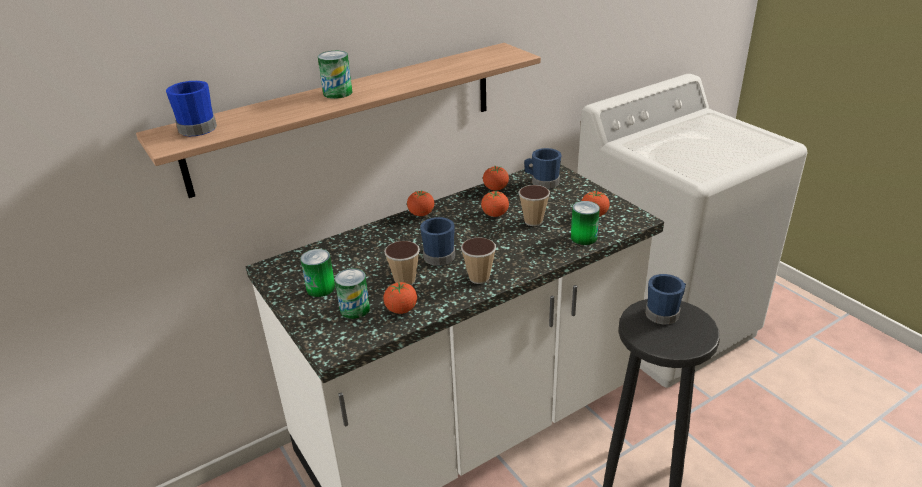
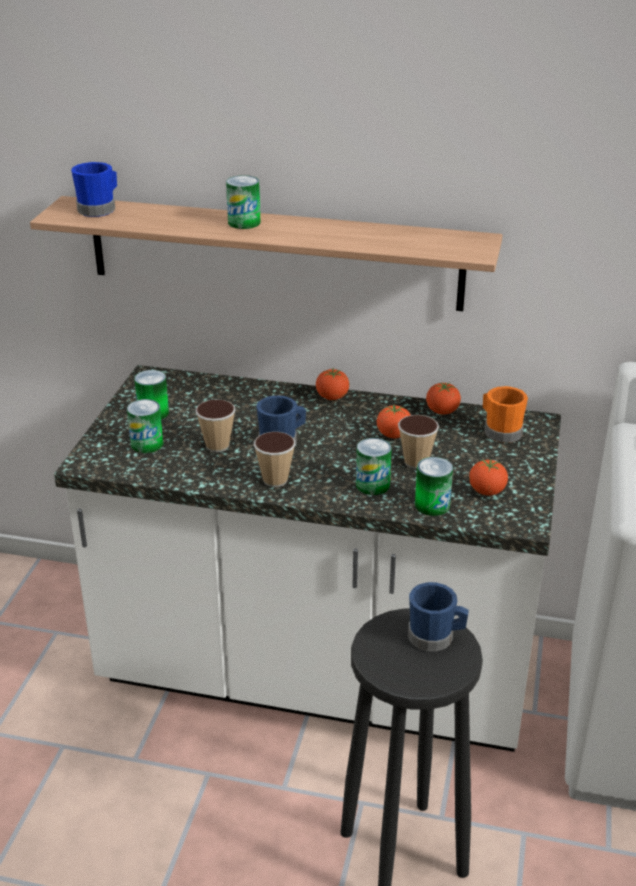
camera: 45 degrees right, 0 degrees up
(401, 310) = (175, 466): tomato -> none
(535, 246) = (372, 485): none -> can
(542, 182) = (500, 431): blue mug -> orange mug

